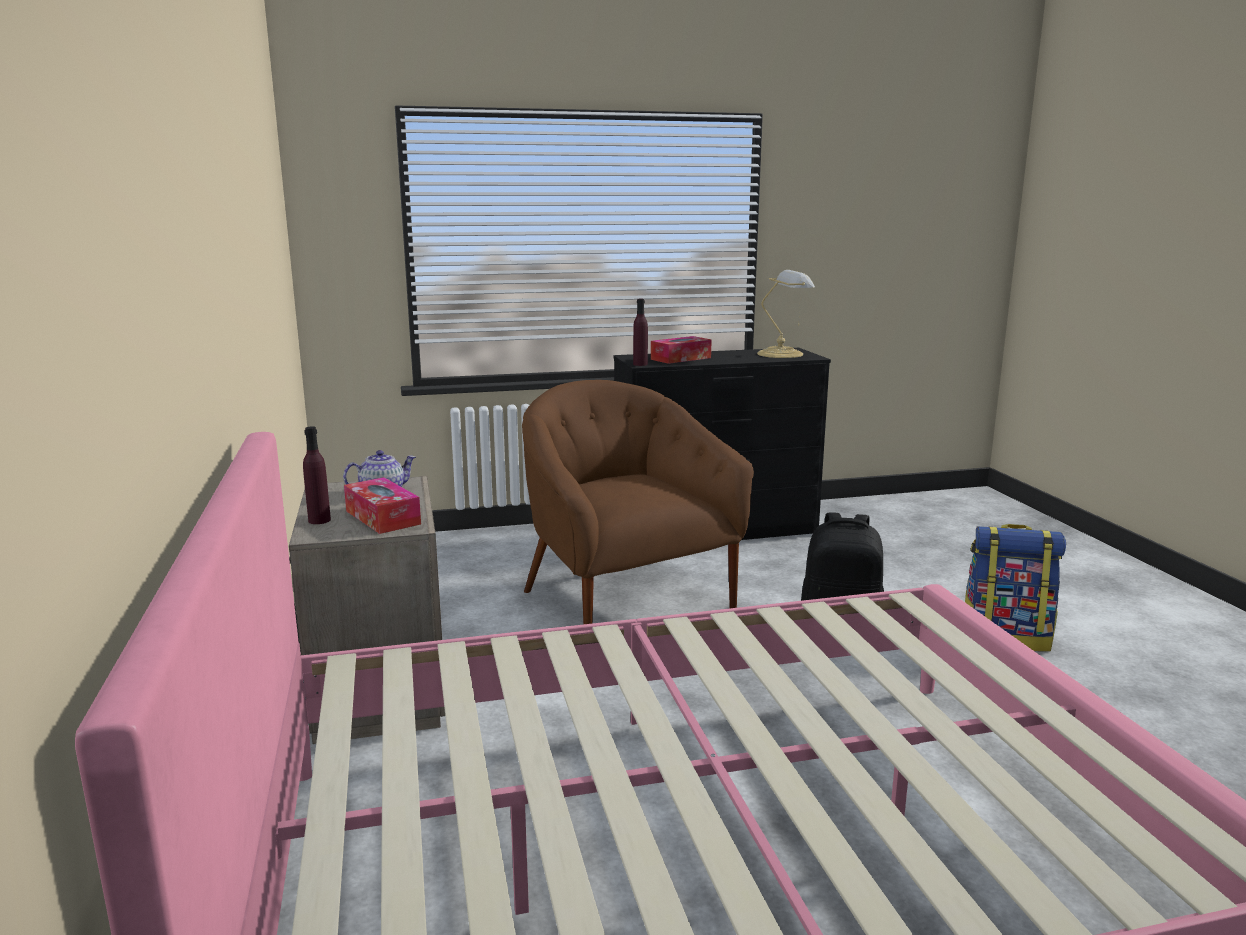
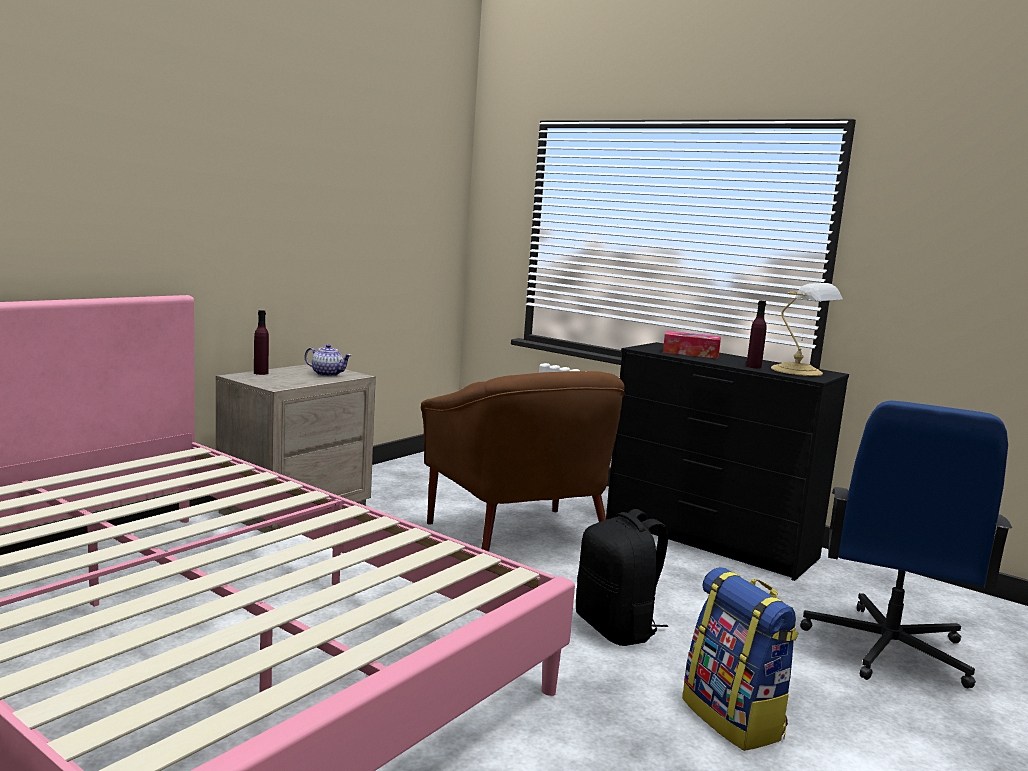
camera: 50 degrees right, 5 degrees down
(382, 517) = (283, 380): tissue box -> none
(624, 599) = (520, 539): brown armchair -> brown armchair turned 135 degrees clockwise
(640, 364) = (639, 348): purple bottle -> purple bottle (753, 367)
(941, 552) = (887, 649): none -> blue office chair

